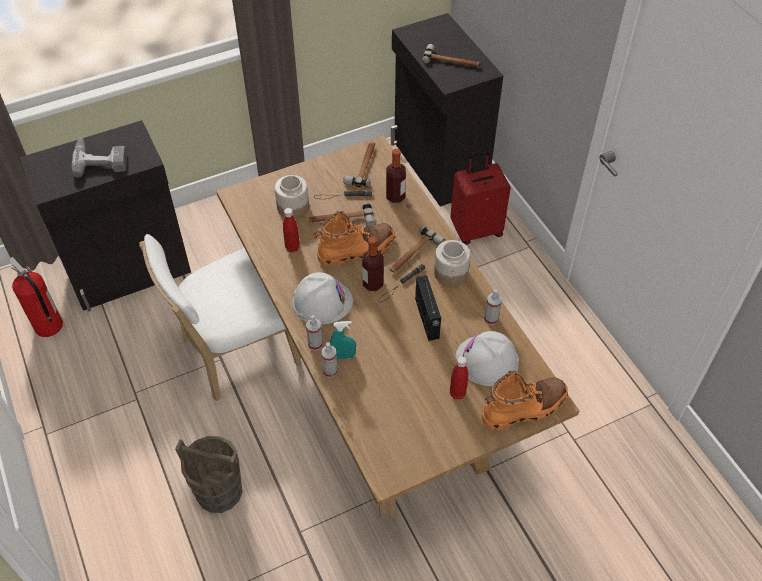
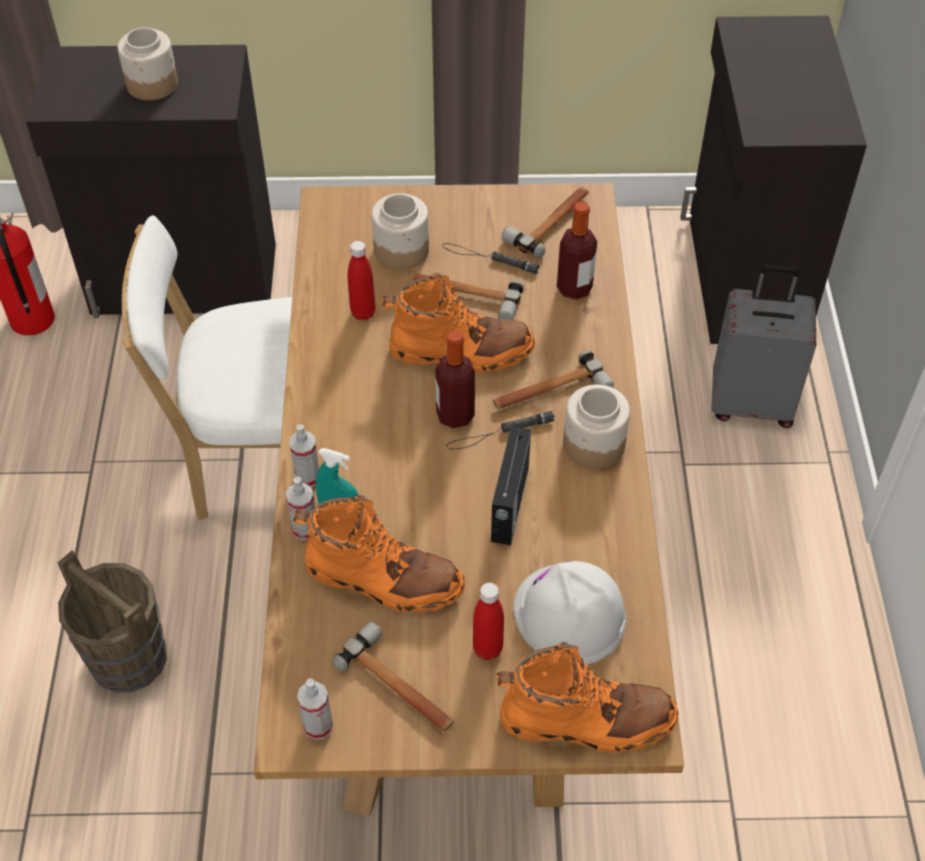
camera: 25 degrees right, 0 degrees up
(101, 159) = (153, 84): power drill -> jar
(322, 301) = (358, 414): white hard hat -> none
(386, 380) = (383, 579): none -> orange boot
(451, 61) = (788, 95): hammer -> hammer (400, 686)
(476, 230) = (751, 402): red suitcase -> grey suitcase
(491, 319) = (618, 546): spray bottle -> spray bottle (318, 726)

